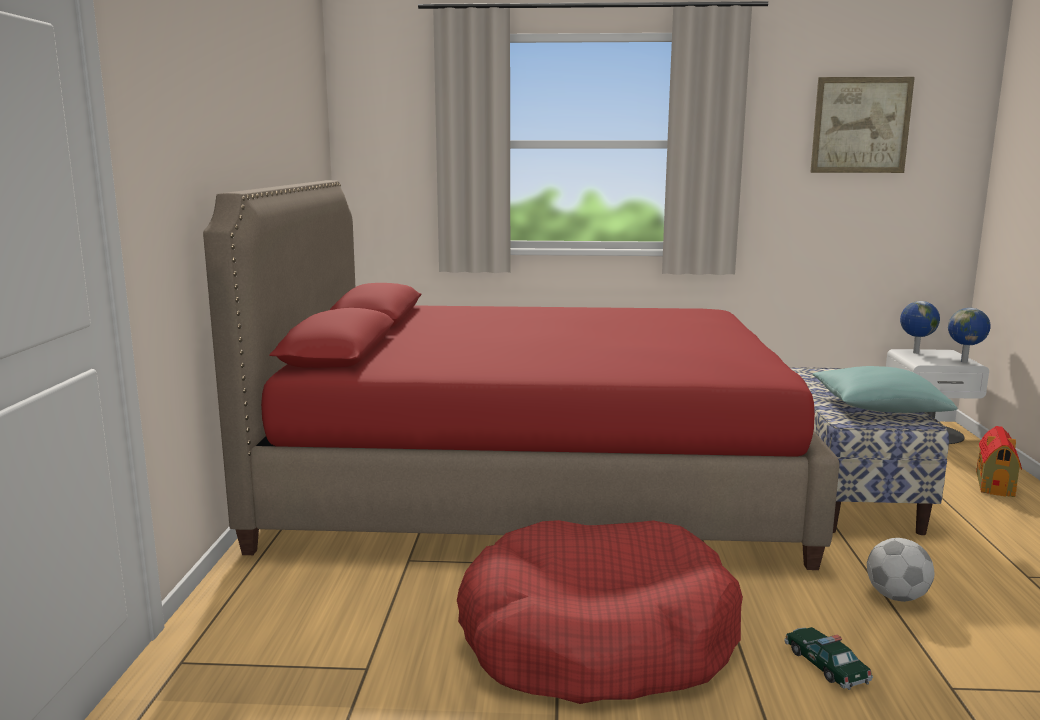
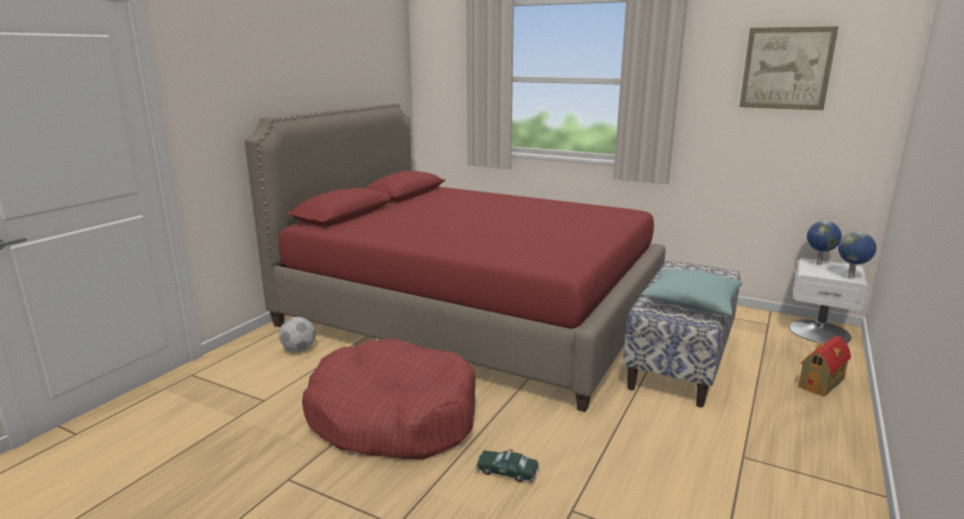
camera: 25 degrees right, 5 degrees up
(825, 665) = (507, 471): toy car -> toy car turned 75 degrees counterclockwise
(895, 596) = (616, 443): football -> football (298, 349)

